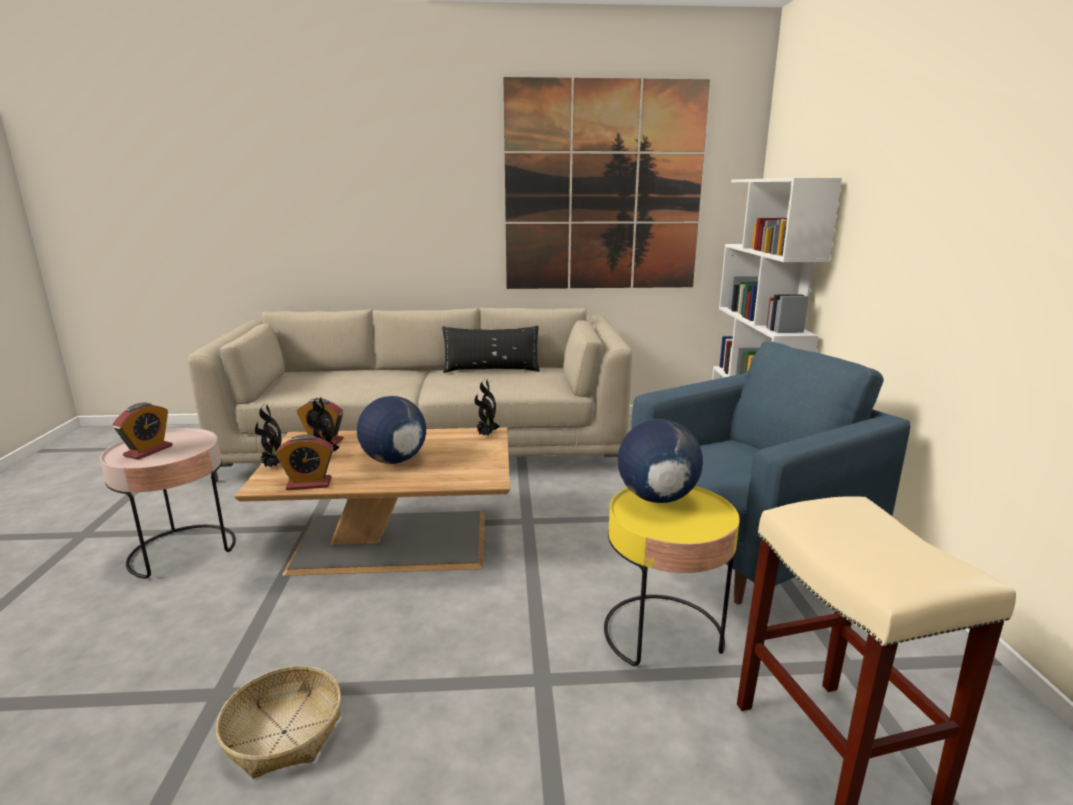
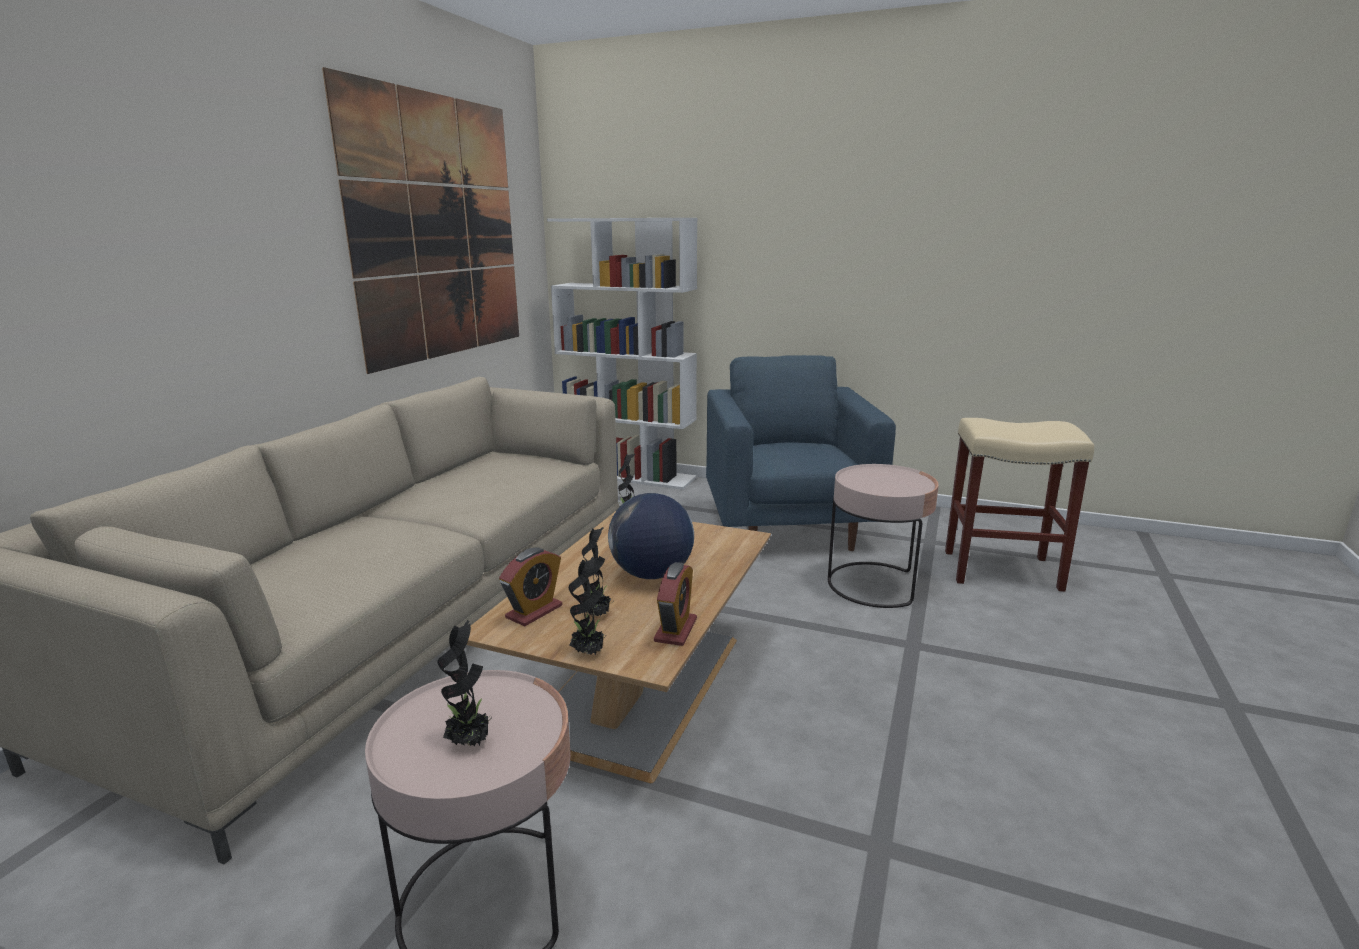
camera: 65 degrees left, 0 degrees up
(148, 451) = (470, 742): alarm clock -> potted plant
(283, 732) = (950, 796): basket -> none
(491, 370) = (443, 479): black pillow -> none
(656, 498) = (864, 479): globe -> none
(663, 633) = (875, 584): yellow side table -> pink side table

